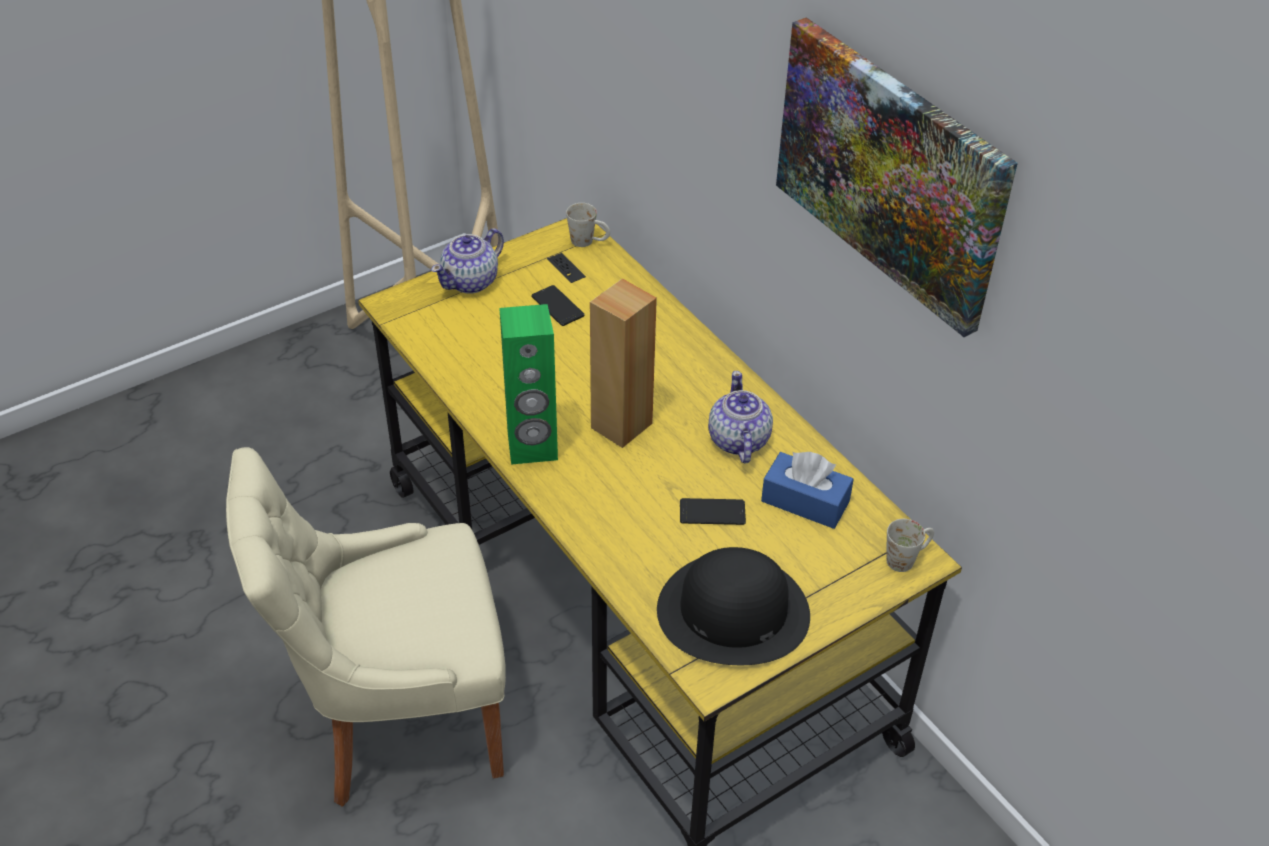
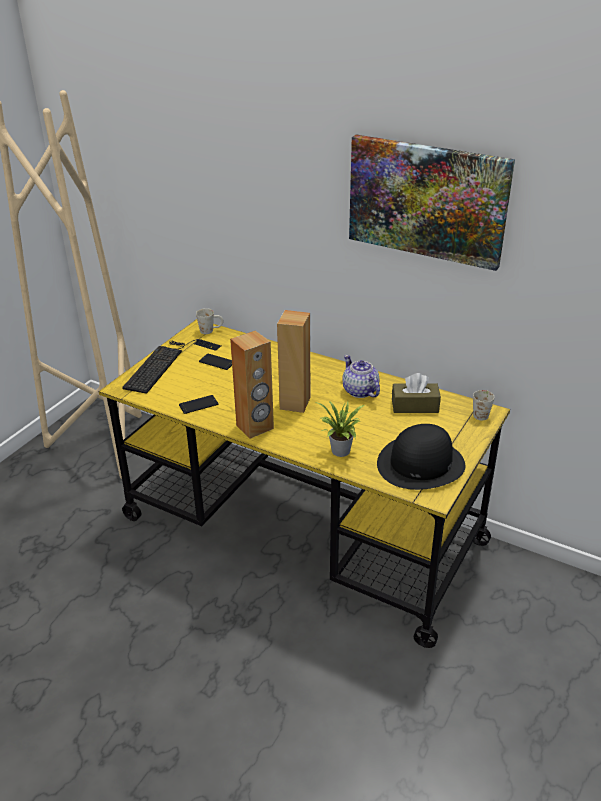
camera: 25 degrees left, 10 degrees down
(398, 717) = (207, 633): beige chair -> none
(471, 281) = (159, 364): teapot -> keyboard
(532, 447) = (255, 427): green speaker -> brown speaker
(625, 541) = (340, 452): none -> potted plant
(712, 512) = (373, 425): phone -> phone (198, 405)
(805, 501) = (415, 406): blue tissue box -> brown tissue box

